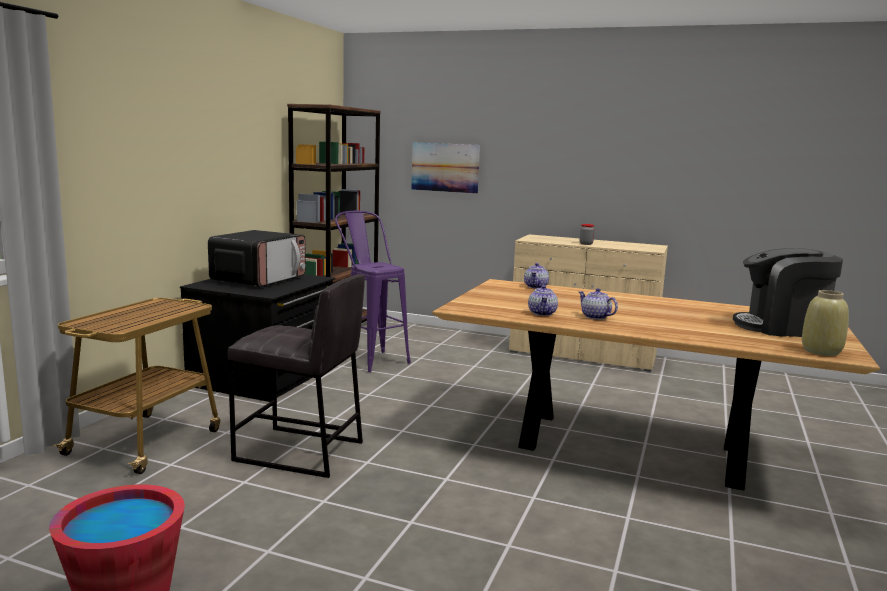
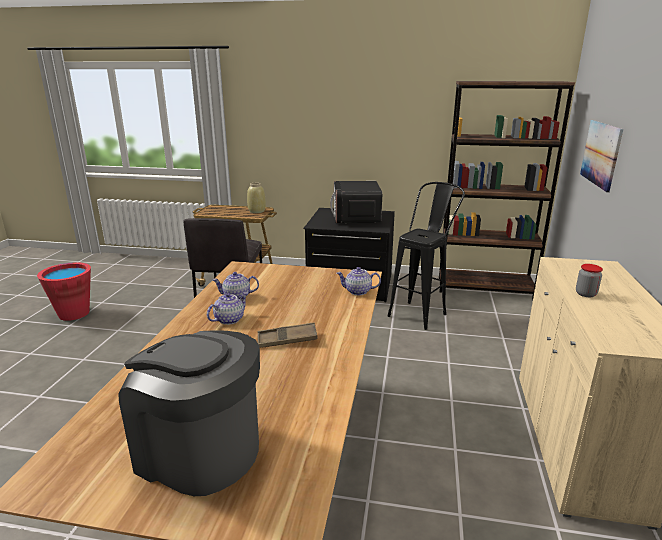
camera: 80 degrees right, 10 degrees up
(259, 279) = (356, 217): microwave -> microwave turned 75 degrees clockwise
(370, 359) = (421, 312): purple stool -> black stool
(630, 306) = (287, 339): none -> brown tray
(782, 328) = (198, 450): coffee machine -> coffee machine turned 60 degrees counterclockwise
(821, 351) = (70, 463): beige vase -> beige vase (257, 211)

